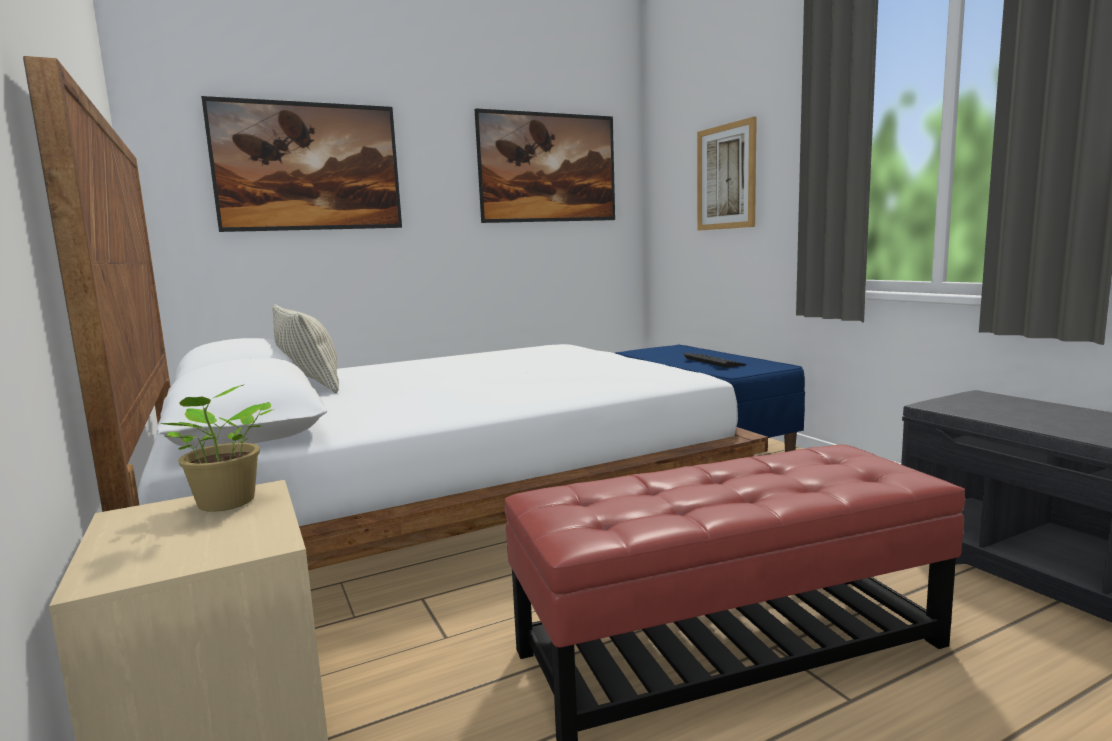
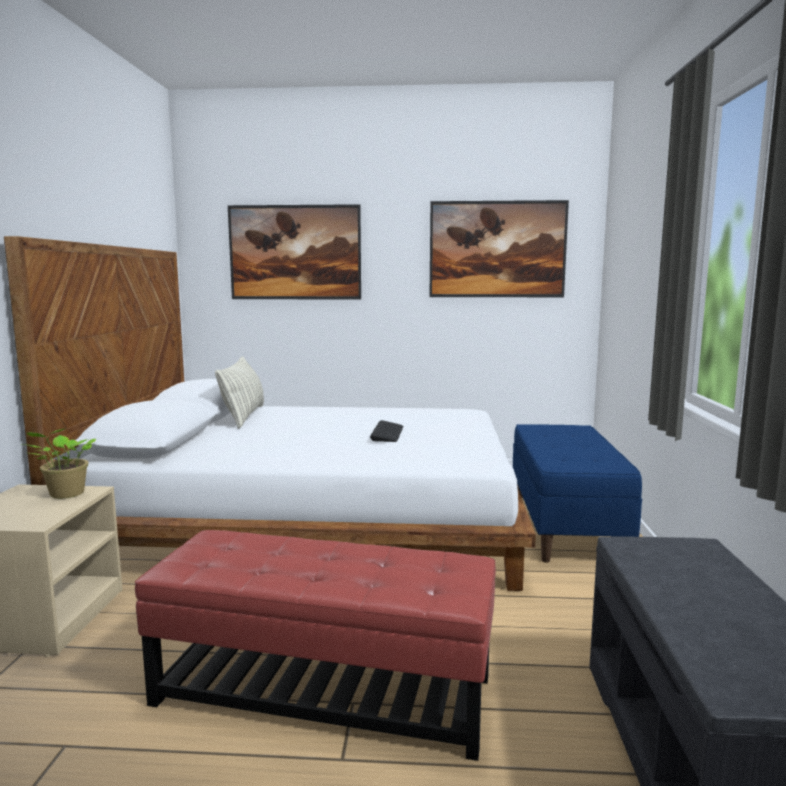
camera: 30 degrees right, 0 degrees up
(714, 361) = (573, 451): keyboard -> keyboard (387, 433)
(726, 177) = (639, 268): picture -> none

